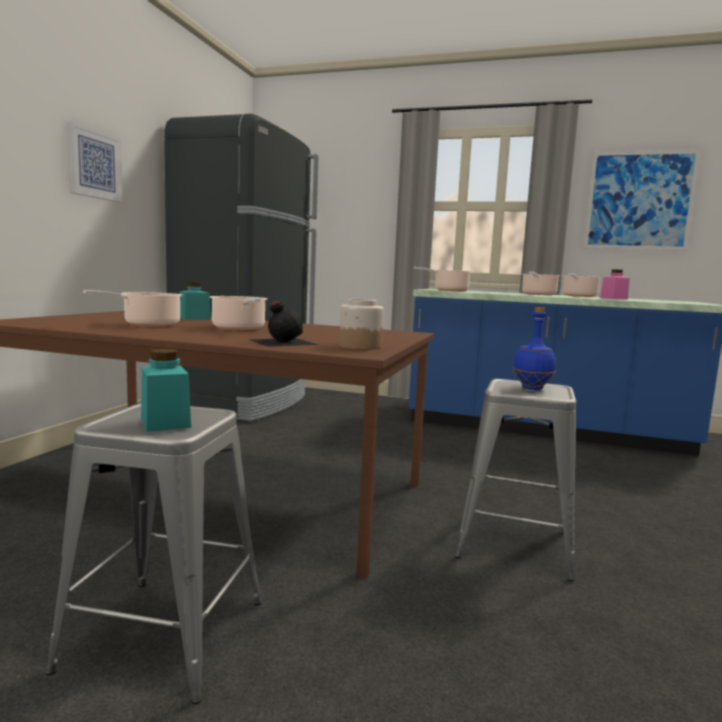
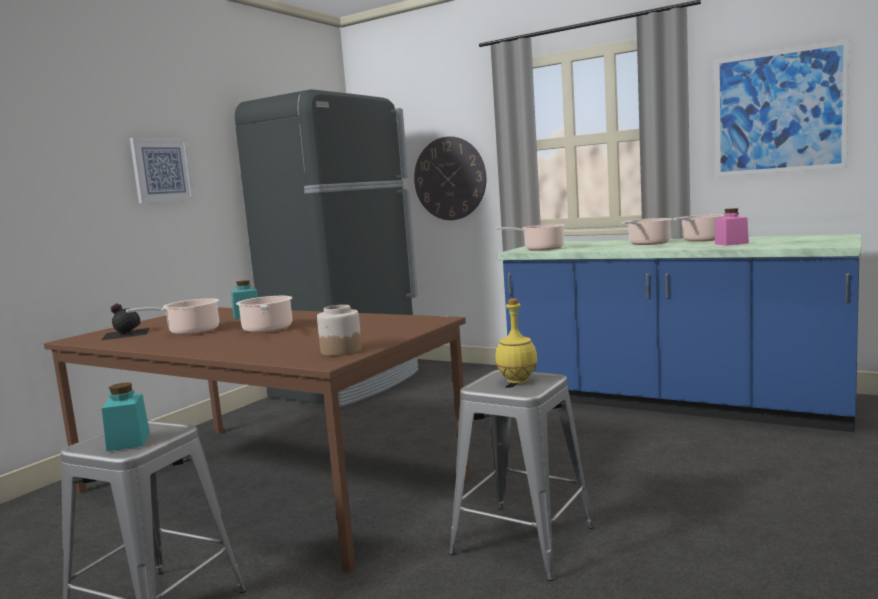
camera: 15 degrees right, 0 degrees up
(281, 342) = (276, 349): black bottle -> black bottle (125, 333)
(346, 227) = (449, 178): none -> wall clock
(532, 388) = (518, 381): blue bottle -> yellow bottle

